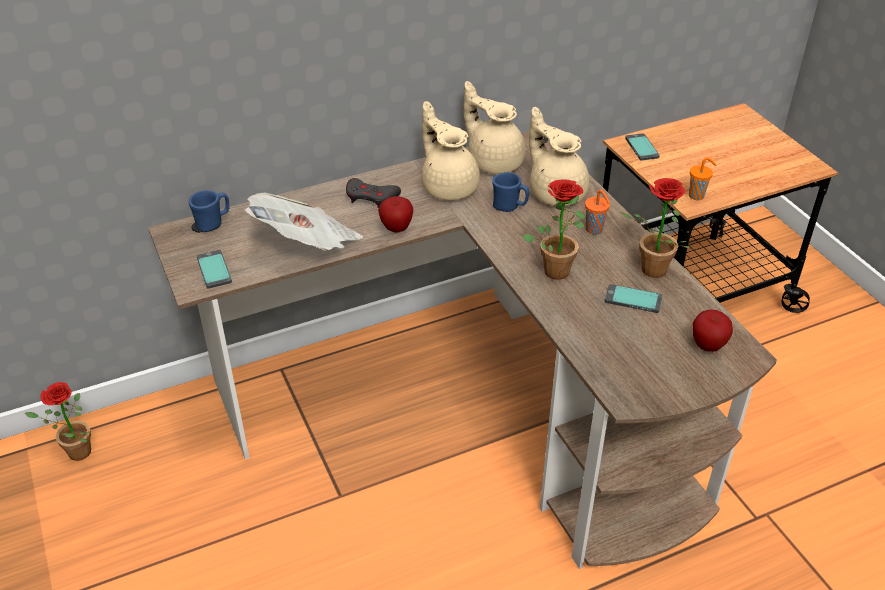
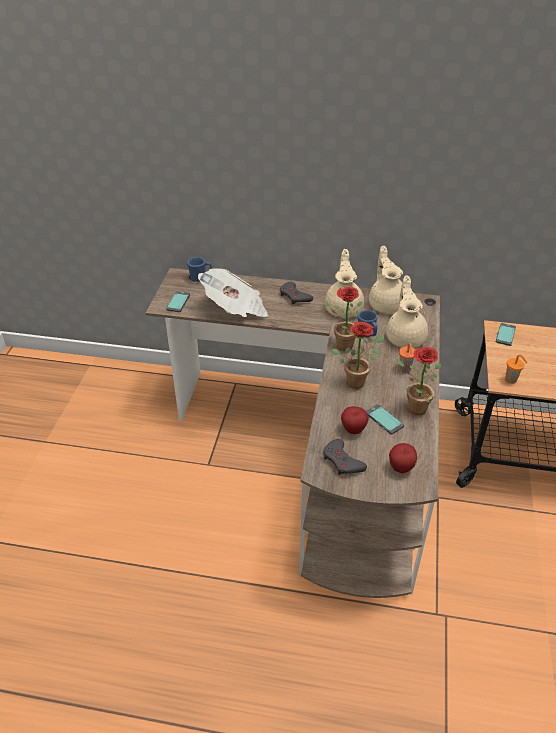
camera: 35 degrees right, 0 degrees up
(74, 453) = (107, 378): potted plant -> potted plant (340, 345)
(396, 228) = (290, 319): apple -> apple (353, 430)
(640, 372) = (342, 461): none -> grey game controller

